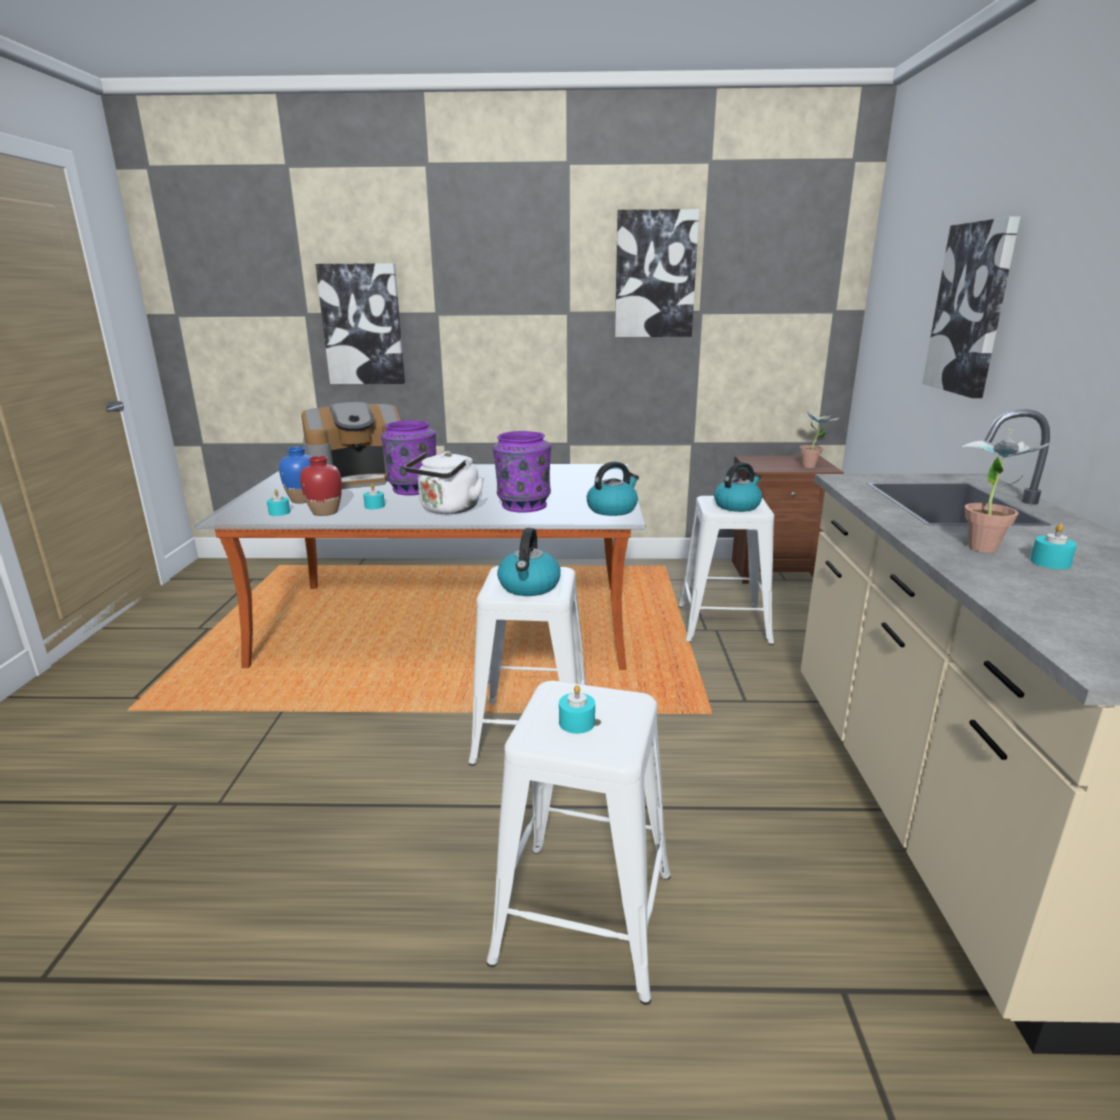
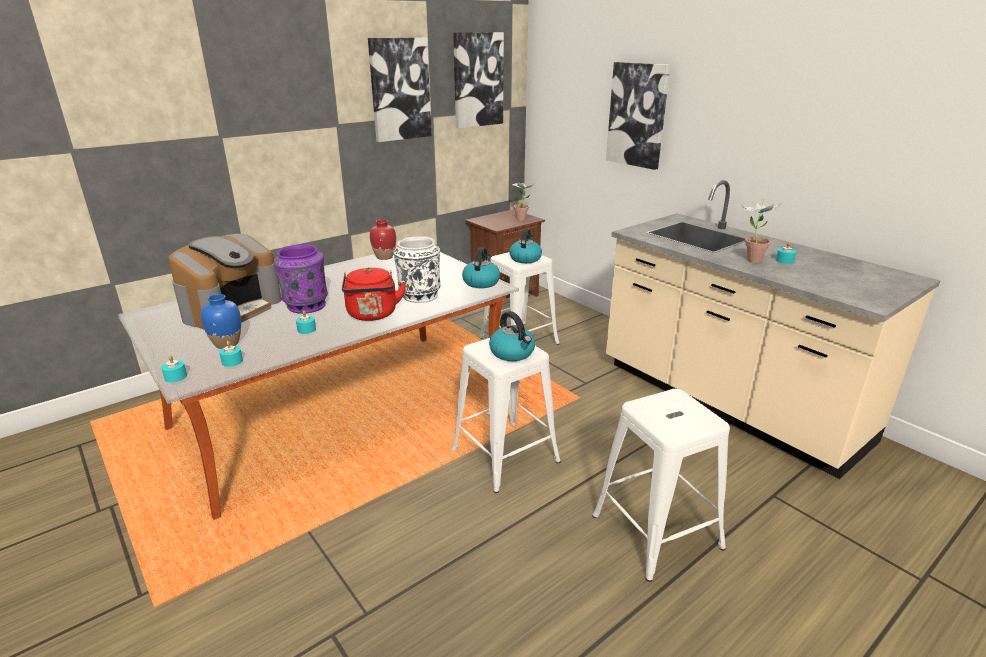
camera: 40 degrees left, 5 degrees up
(325, 512) = (275, 348): red vase -> red vase (384, 257)
(362, 325) = (144, 155): picture -> picture (477, 80)
(448, 510) = (372, 315): white kettle -> red kettle
(523, 506) = (419, 296): purple vase -> white vase
(576, 722) = (675, 417): turquoise candle -> turquoise candle (175, 377)

